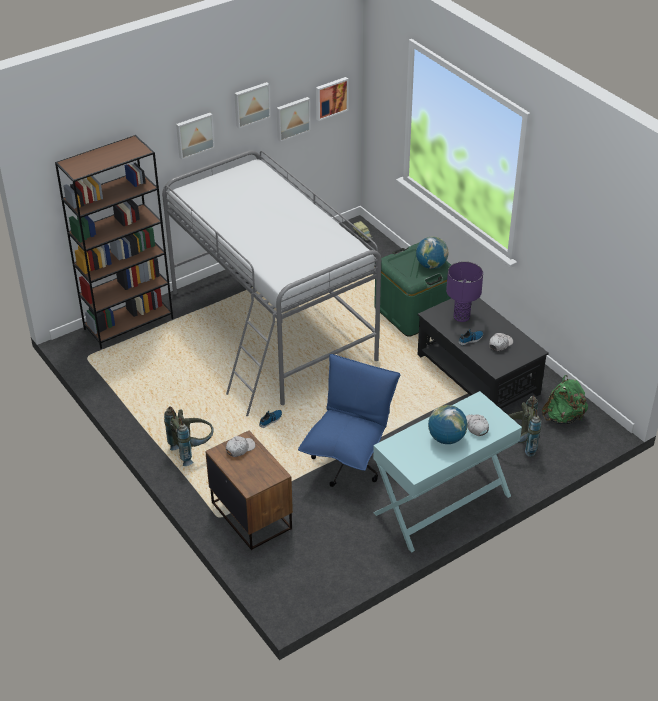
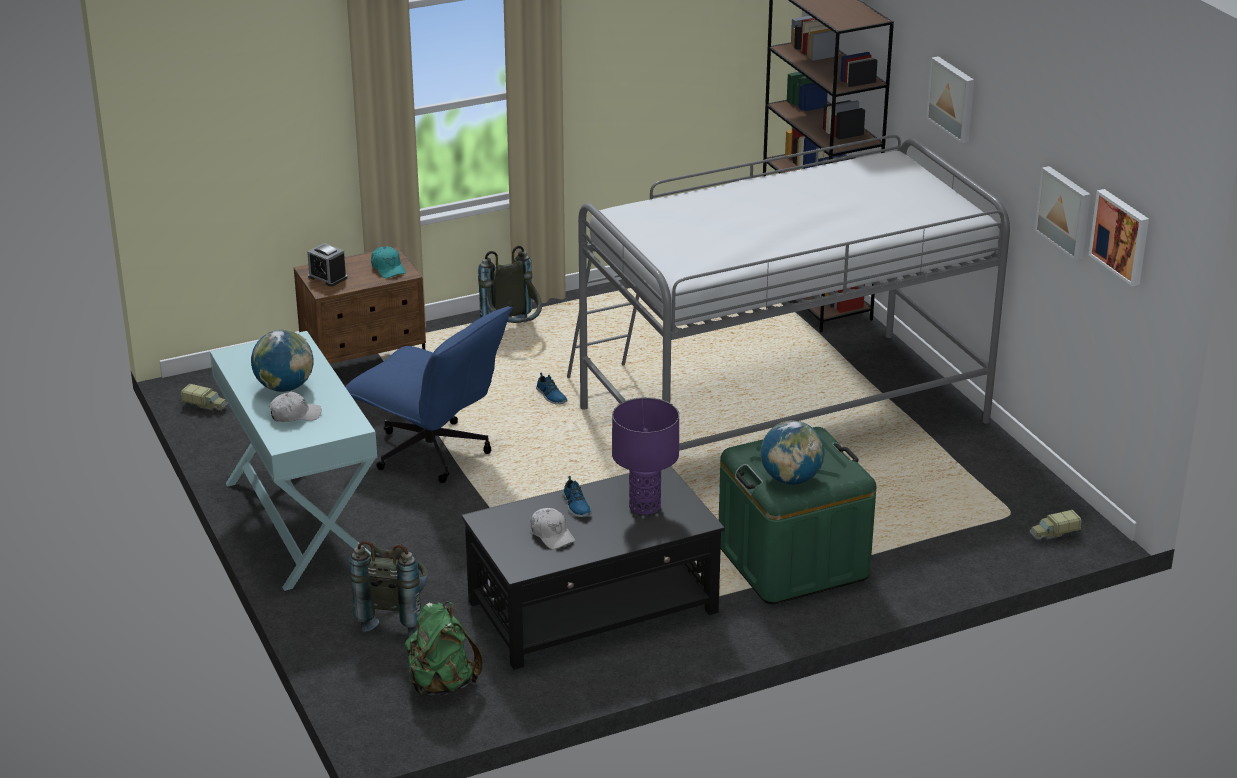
camera: 100 degrees right, 10 degrees down
(240, 448) = (388, 268): white cap -> turquoise cap
(251, 104) = (1021, 122): picture -> none
(259, 476) = (327, 277): none -> alarm clock
(320, 589) = (205, 406): none -> toy truck

